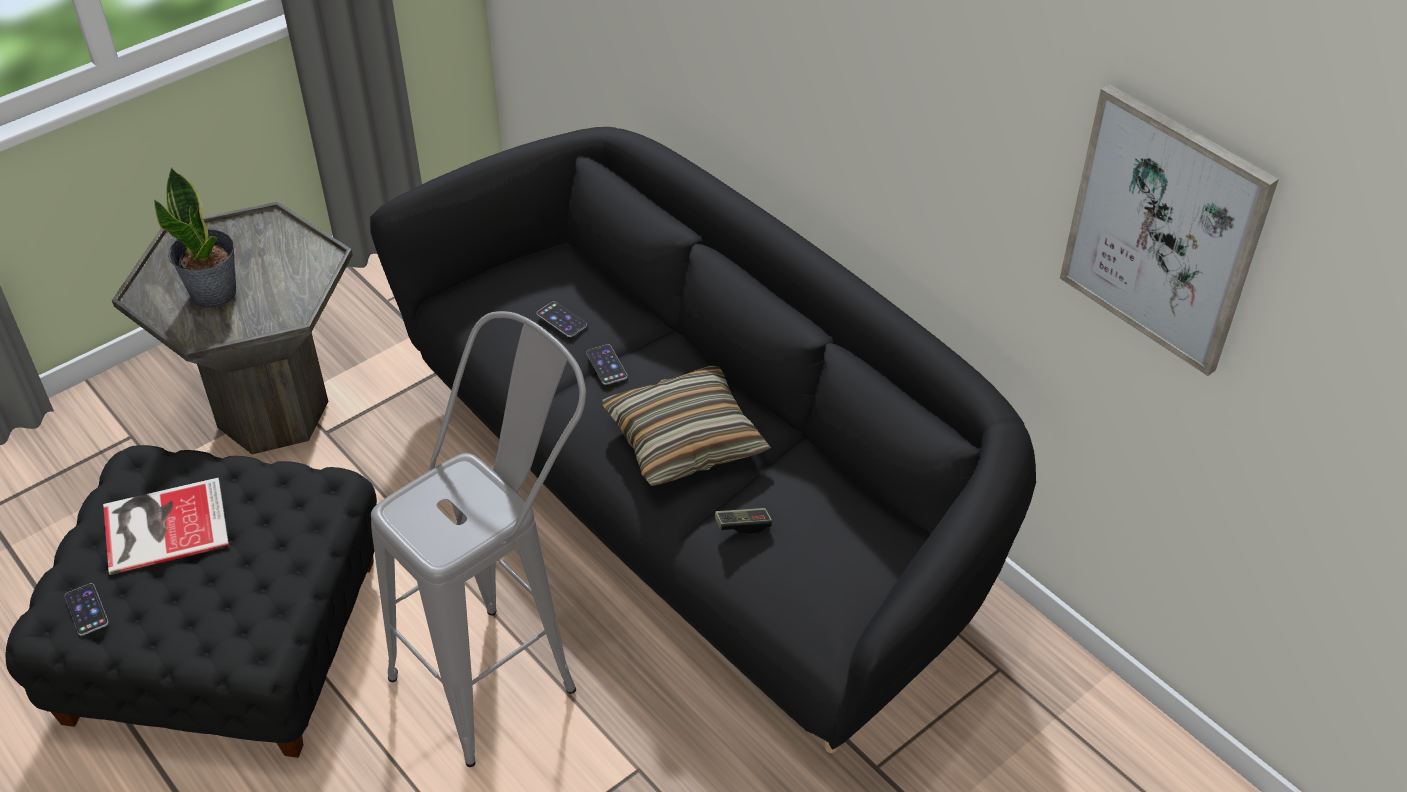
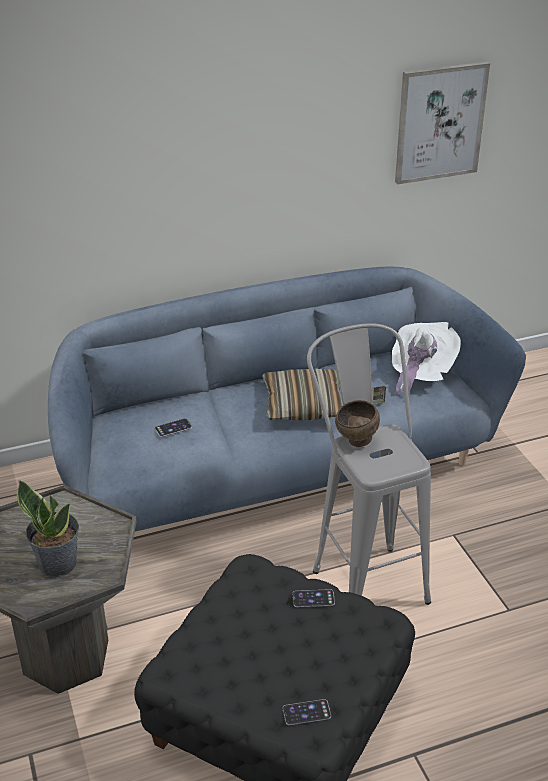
camera: 70 degrees left, 10 degrees down
(162, 525) = (241, 661): book -> none
(467, 477) = (356, 442): none -> brown bowl
(606, 364) = (224, 419): phone -> phone (313, 598)
(701, 503) = (274, 468): black sofa -> blue sofa
(851, 567) = (420, 374): none -> white hat

